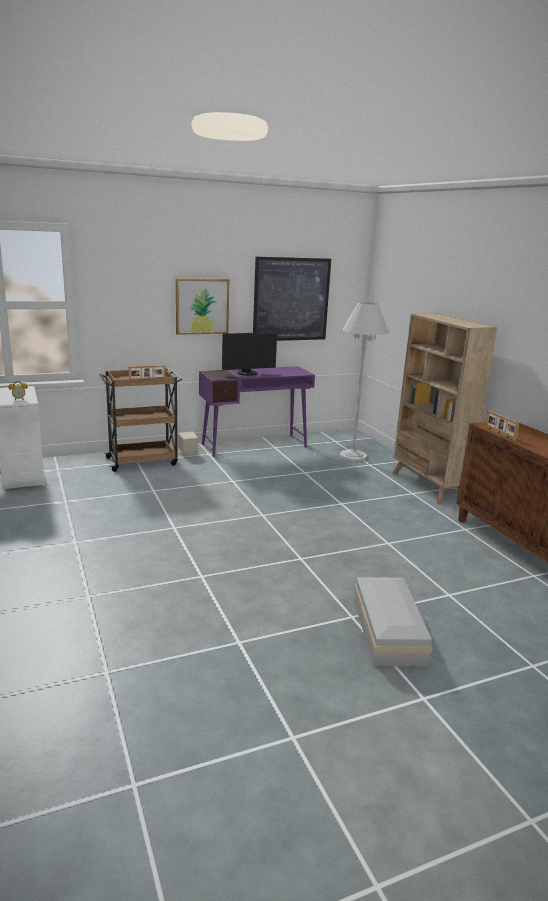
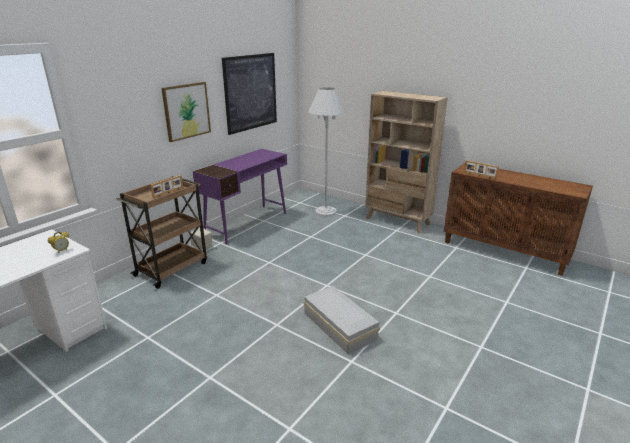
camera: 30 degrees left, 5 degrees up
(248, 373) = (237, 164): monitor -> none
(389, 630) = (511, 346): white storage box -> white storage box (339, 325)

